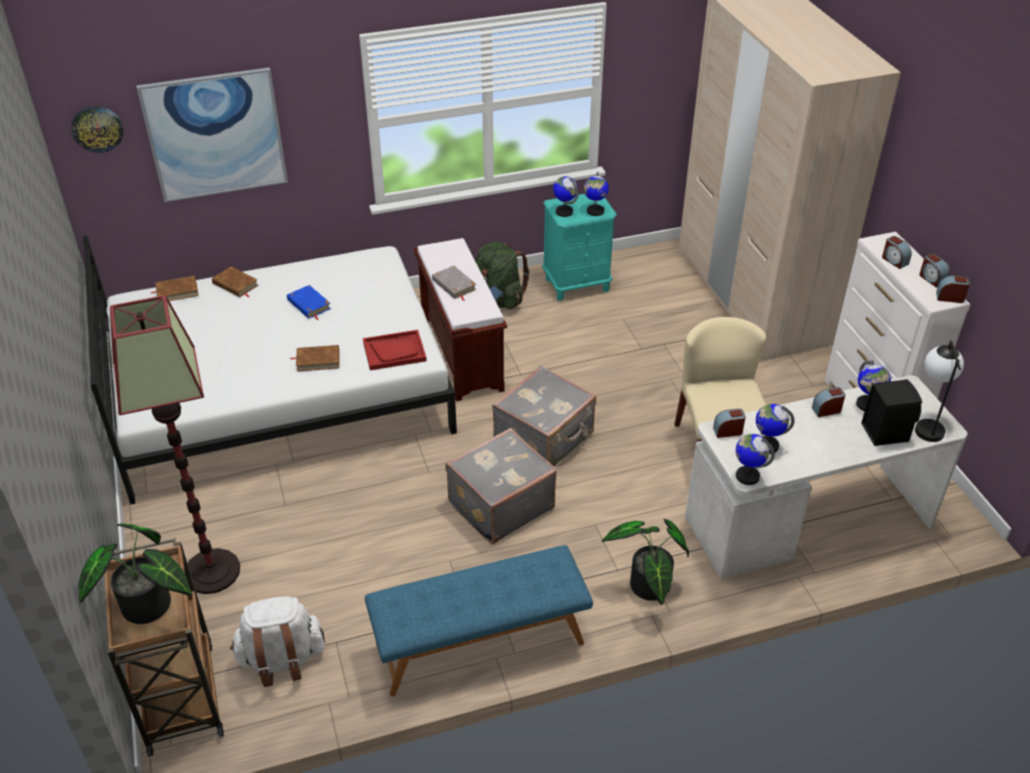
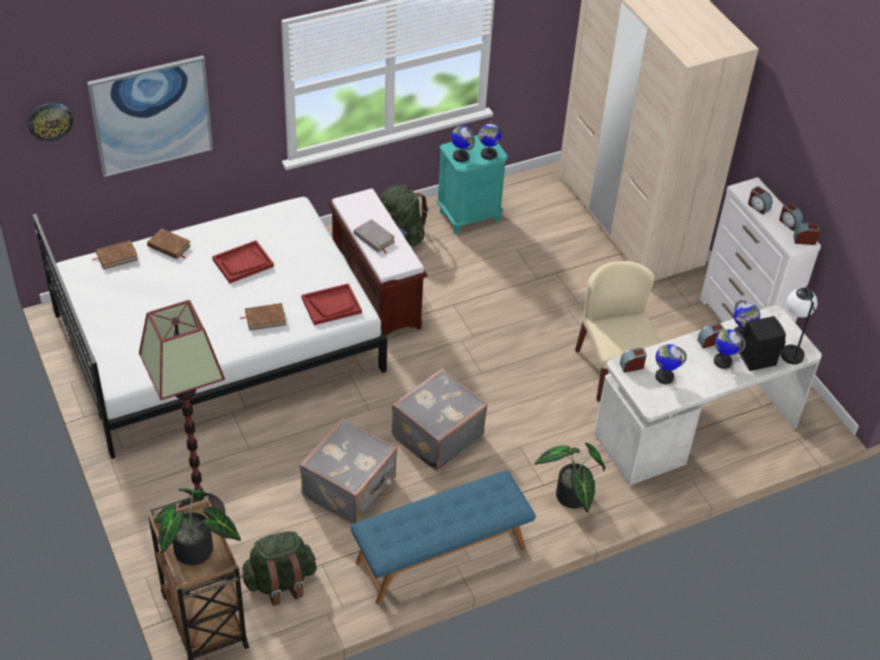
camera: 10 degrees left, 5 degrees up
(281, 659) = (280, 582): white backpack -> green backpack
(309, 305) = (243, 263): blue book -> red tray
(545, 440) = (465, 372): grey suitcase -> grey suitcase (350, 488)
(747, 476) = (651, 404): globe -> globe (722, 361)

